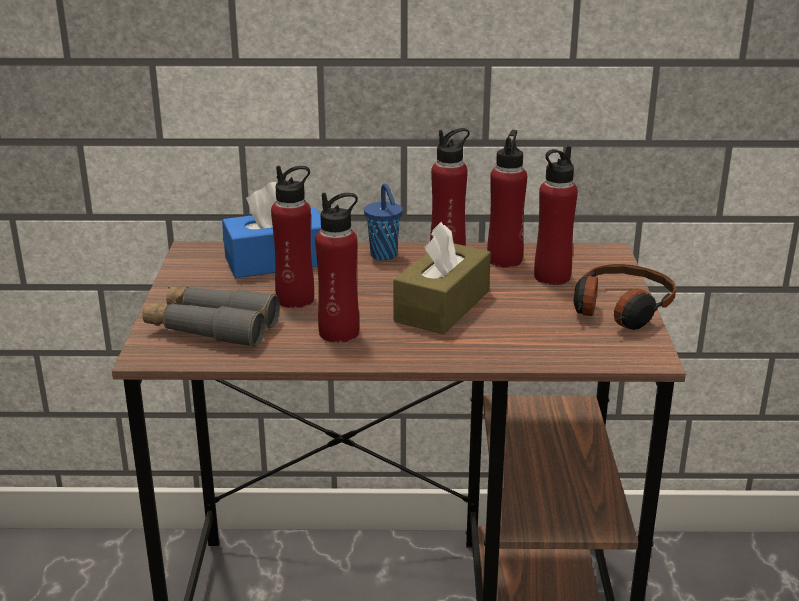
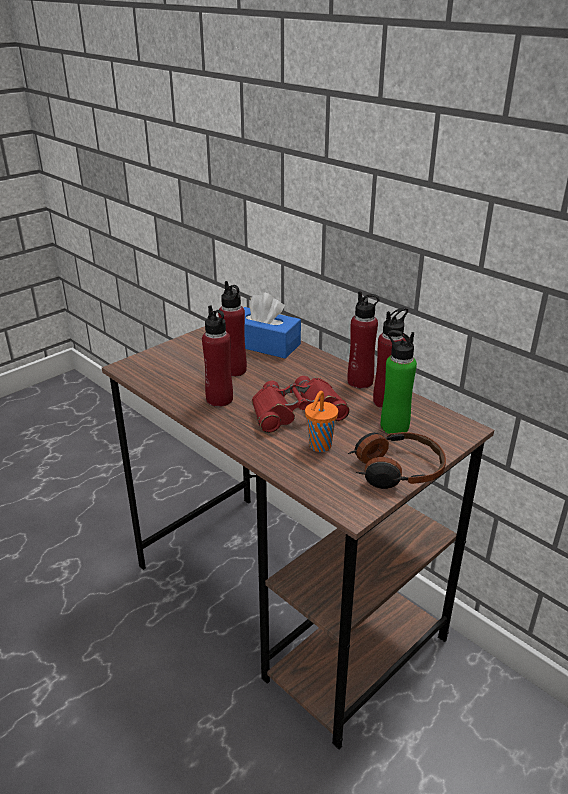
camera: 45 degrees right, 5 degrees up
(212, 327) = (172, 366): grey binoculars -> none
(384, 256) = (323, 366): blue cup -> none
(442, 306) = (296, 412): brown tissue box -> red binoculars
(523, 324) = (319, 446): none -> orange cup
(552, 277) = (394, 426): red bottle -> green bottle

